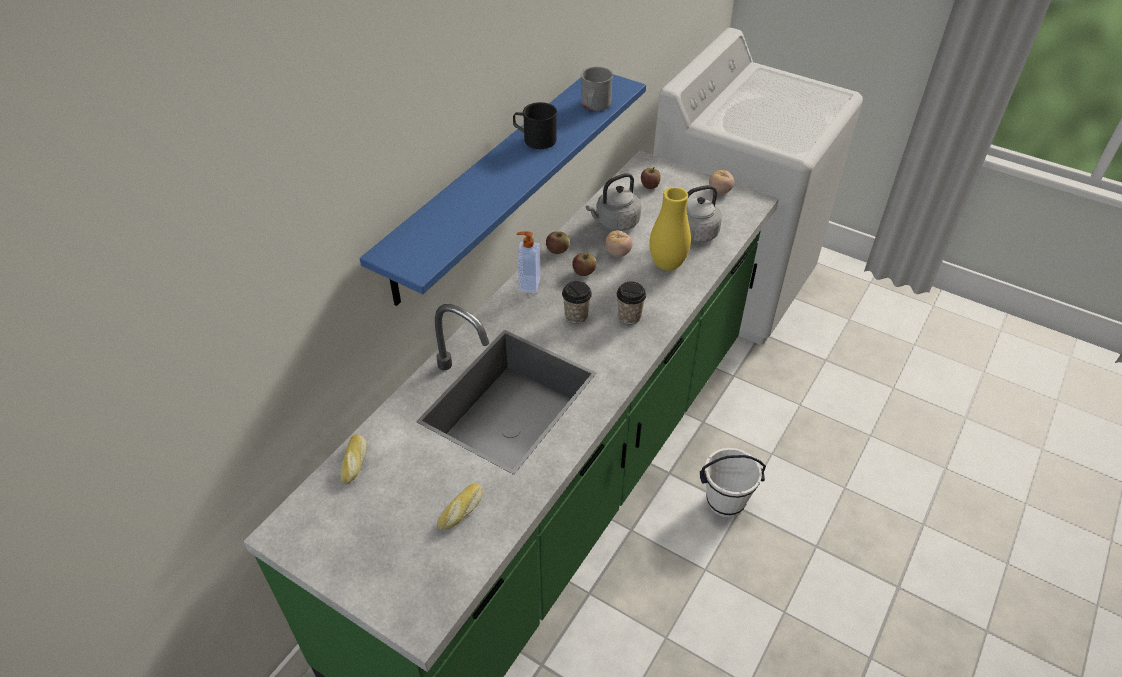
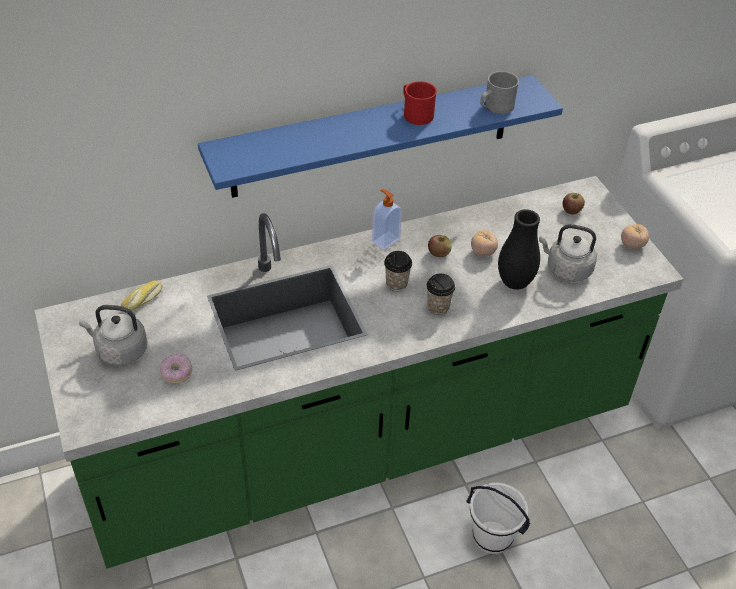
camera: 35 degrees right, 0 degrees up
(461, 511) = (176, 373): bread -> donut
(535, 139) = (415, 113): black mug -> red mug
(557, 250) = (435, 225): apple -> none
(615, 223) = (506, 227): grey kettle -> grey kettle (119, 350)
(667, 265) = (514, 283): yellow vase -> black vase

